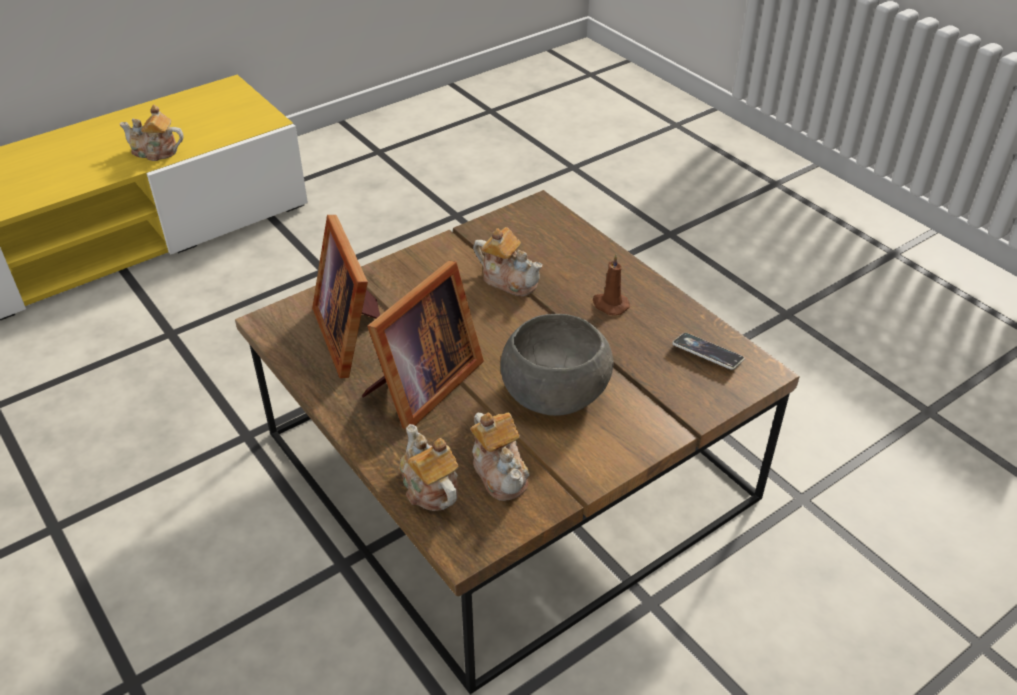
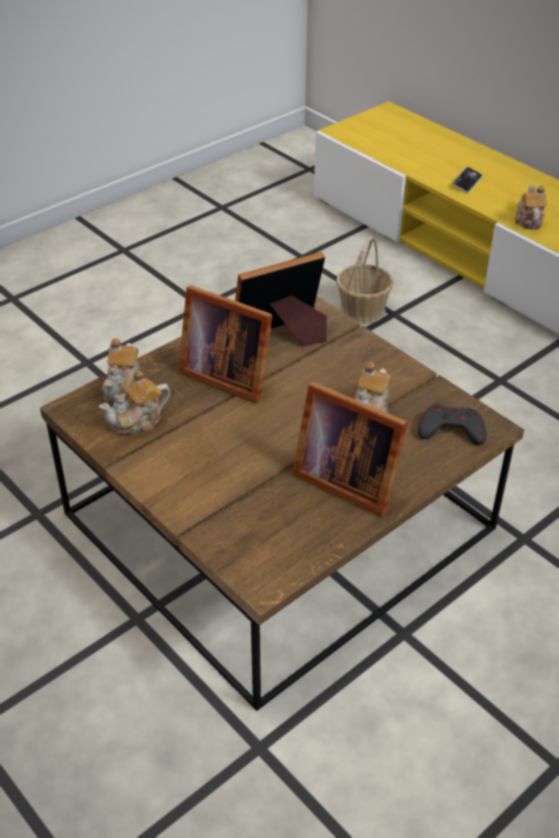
camera: 85 degrees right, 0 degrees up
(149, 359) = (363, 310): none -> basket
(429, 488) = (124, 388): teapot -> teapot turned 135 degrees clockwise
(541, 230) = (451, 430): none -> grey game controller
(555, 391) = (225, 447): grey bowl -> none
(609, 305) = (345, 479): brown candle -> picture frame
(707, 354) = (283, 546): phone -> phone (467, 182)

